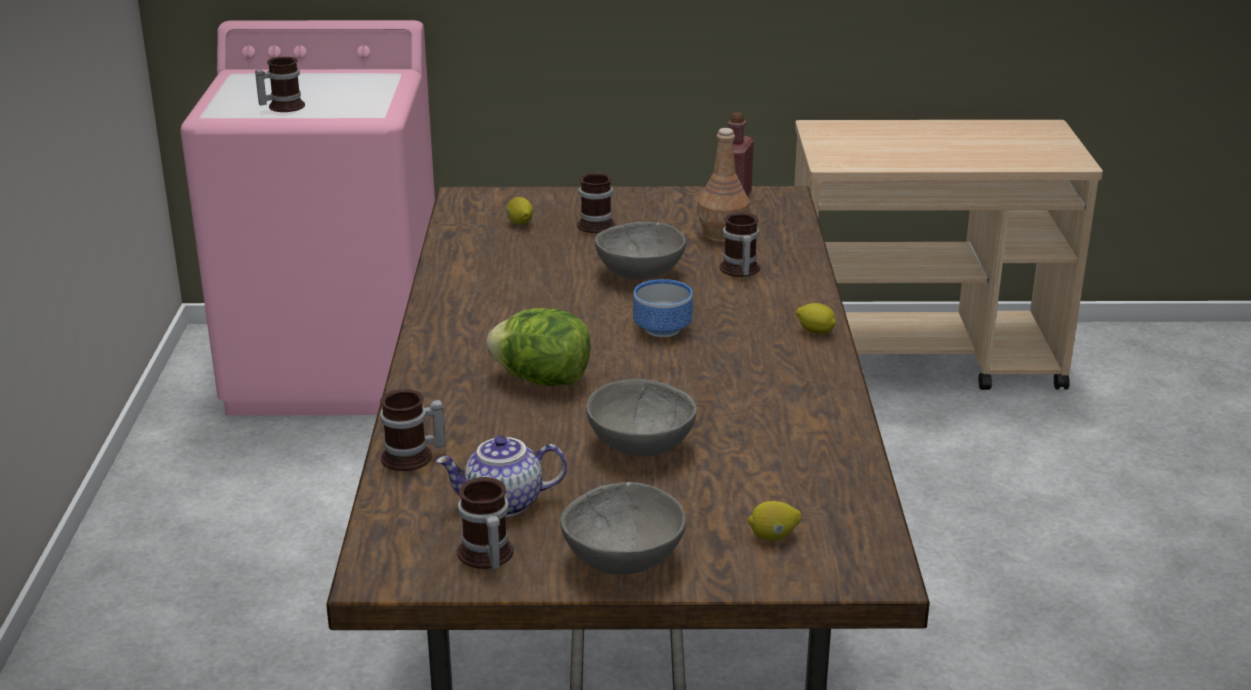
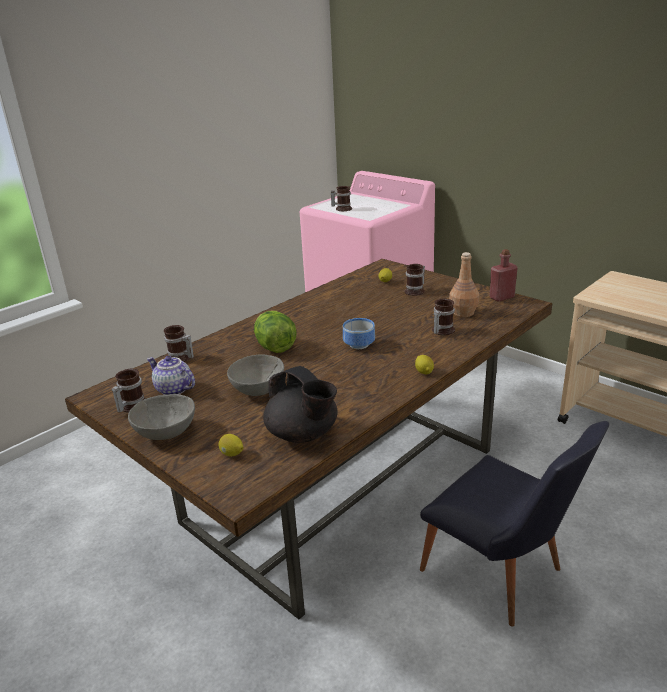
camera: 45 degrees right, 0 degrees up
(639, 274) = (393, 318): grey bowl -> none
(815, 470) = (303, 434): none -> black teapot
(973, 614) = (501, 577): none -> black chair

